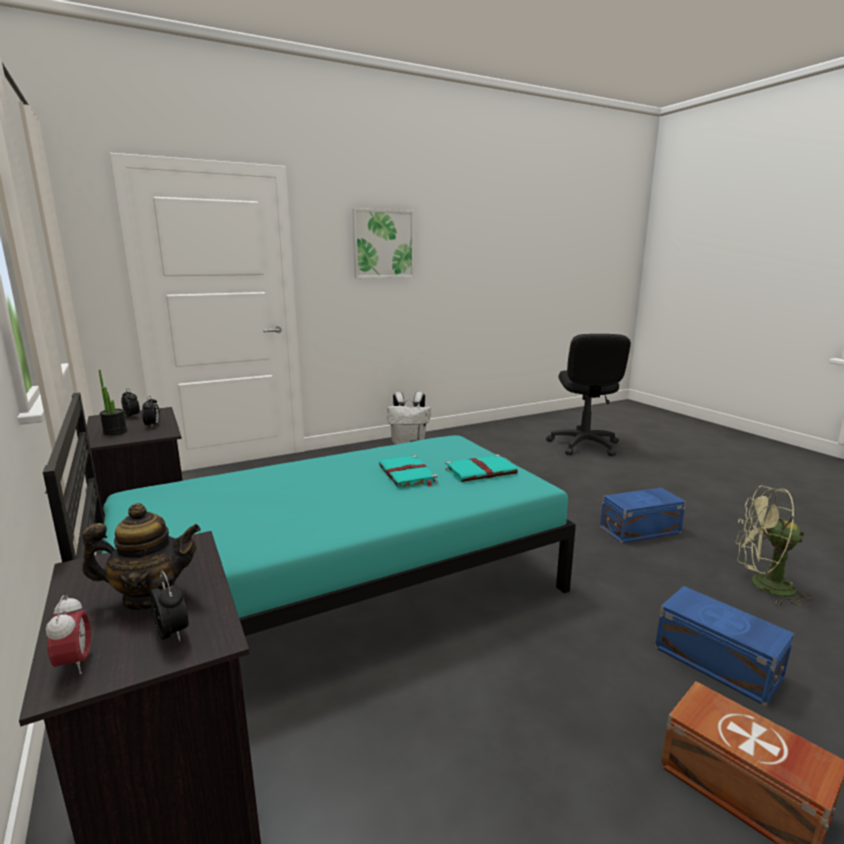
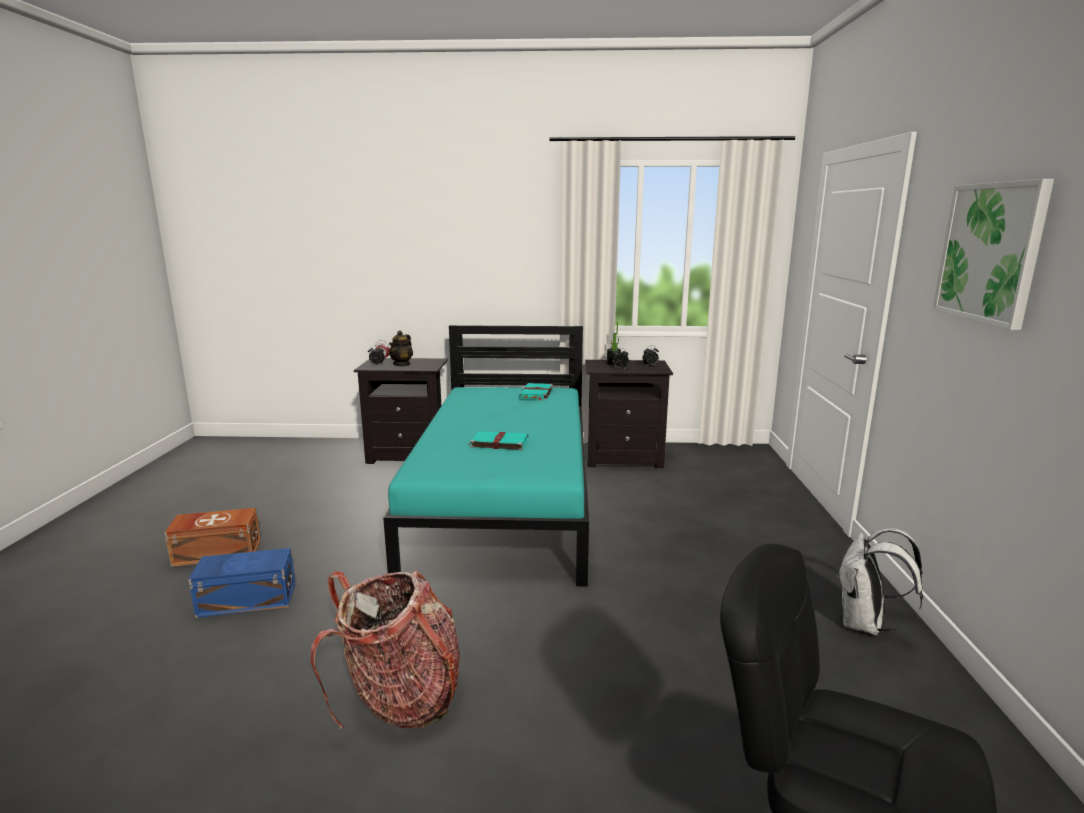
camera: 120 degrees right, 0 degrees up
(481, 471) = (467, 465): turquoise book -> turquoise book (536, 393)
(641, 530) = (401, 698): blue storage box -> backpack
(762, 586) = (220, 706): green fan -> none

